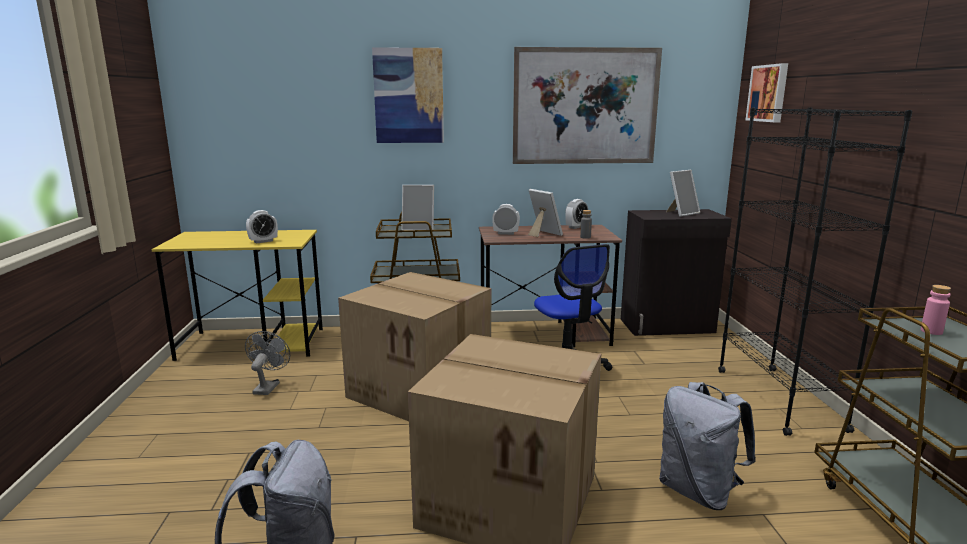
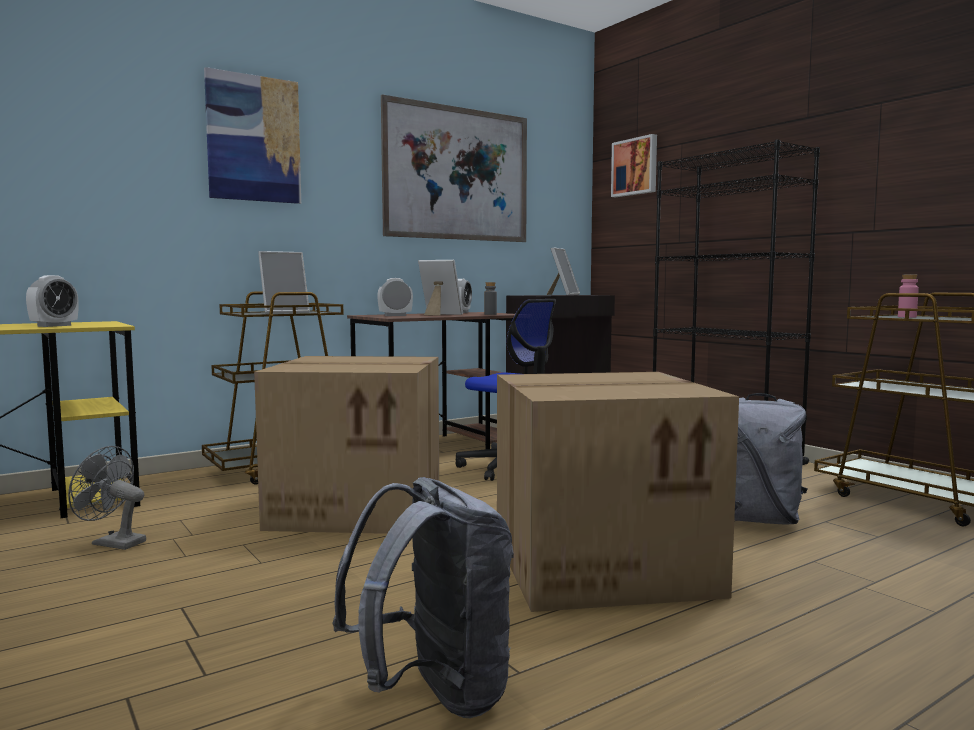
camera: 30 degrees left, 10 degrees down
(268, 386) = (112, 543): grey fan -> grey fan turned 45 degrees counterclockwise

